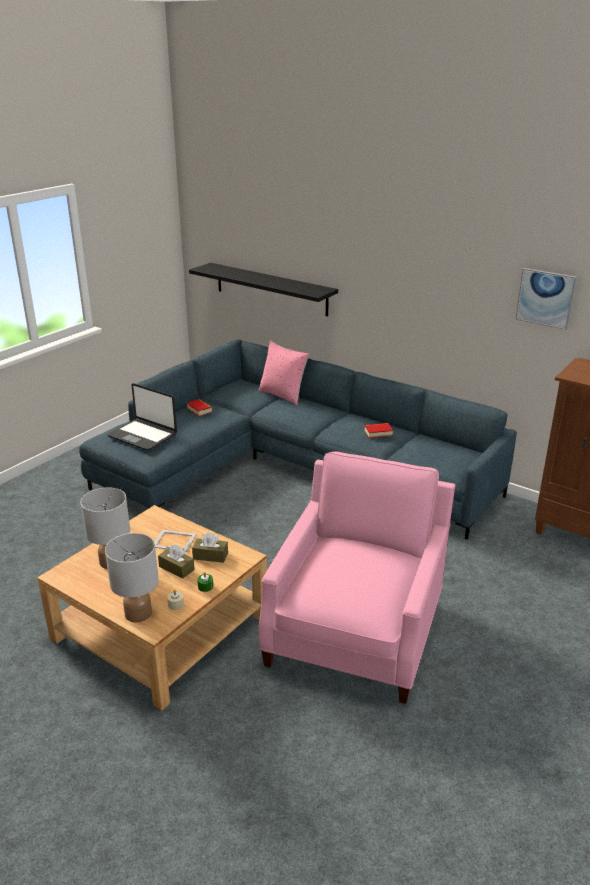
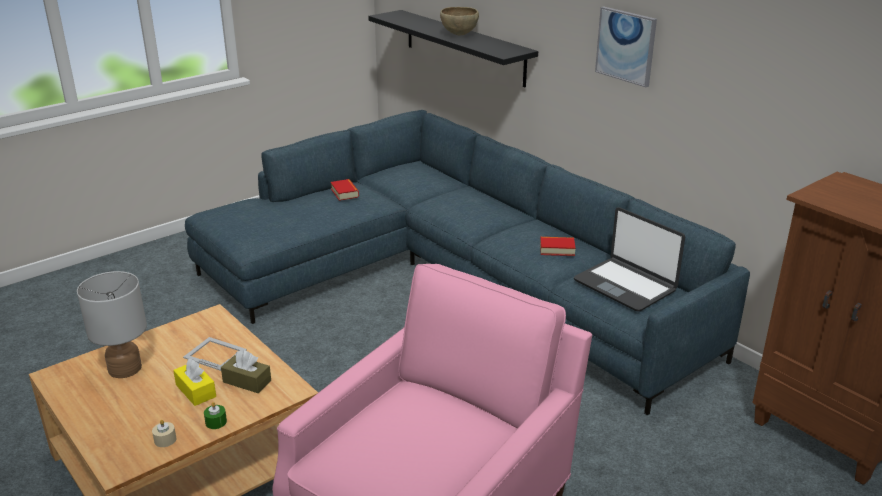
camera: 15 degrees right, 0 degrees up
(137, 613) = (112, 443): grey table lamp -> none
(143, 435) = (259, 215): laptop -> laptop (625, 285)
(176, 568) = (196, 391): brown tissue box -> yellow tissue box
(271, 280) = (459, 35): none -> brown bowl
(283, 395) = (460, 186): pink pillow -> none
(545, 298) = (801, 78): picture -> picture (626, 46)

